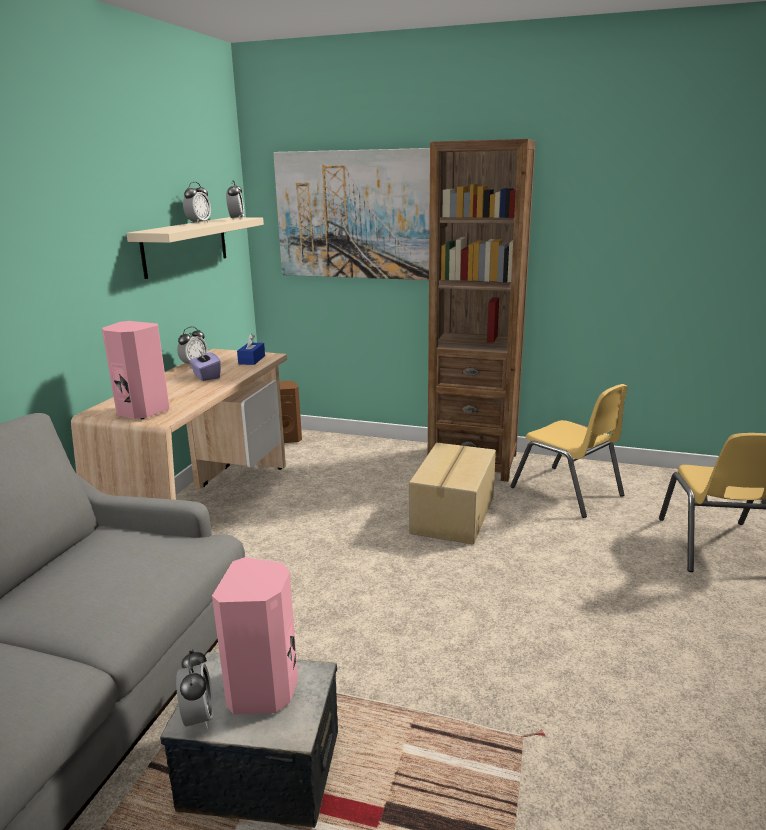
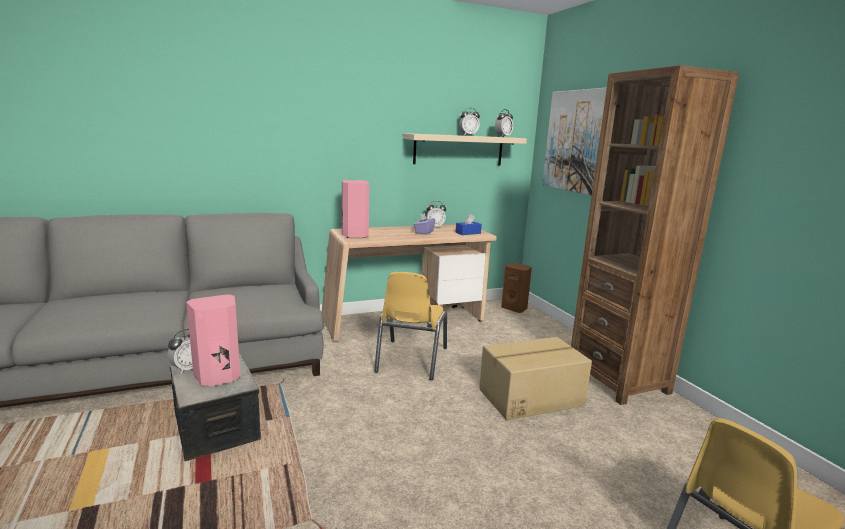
camera: 50 degrees right, 5 degrees down
(567, 491) = (662, 440): yellow chair -> yellow chair (410, 360)

